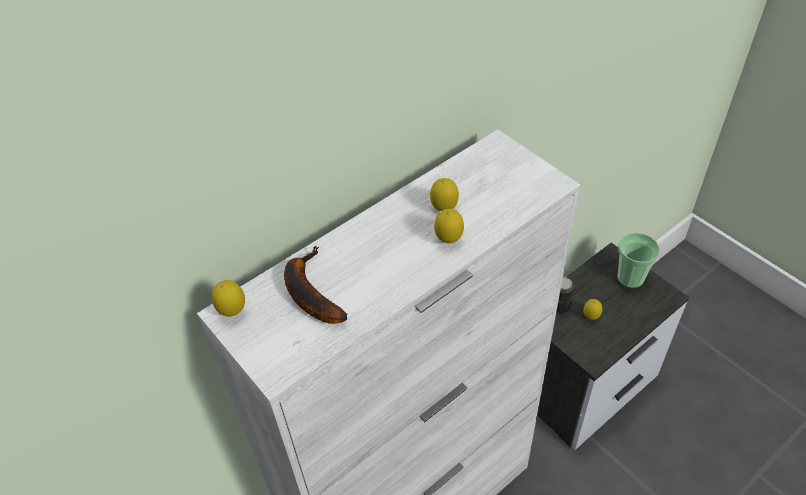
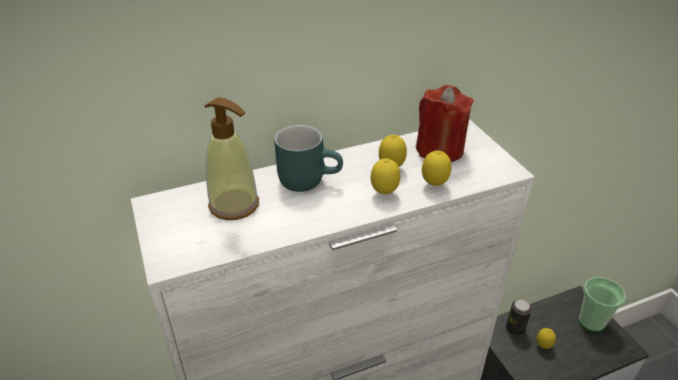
camera: 15 degrees right, 10 degrees down
(233, 312) = (160, 204): lemon -> lemon (434, 185)
(309, 292) = (234, 205): banana -> soap dispenser
(368, 242) = (309, 179): none -> turquoise mug
(482, 175) = (439, 149): none -> red candle

